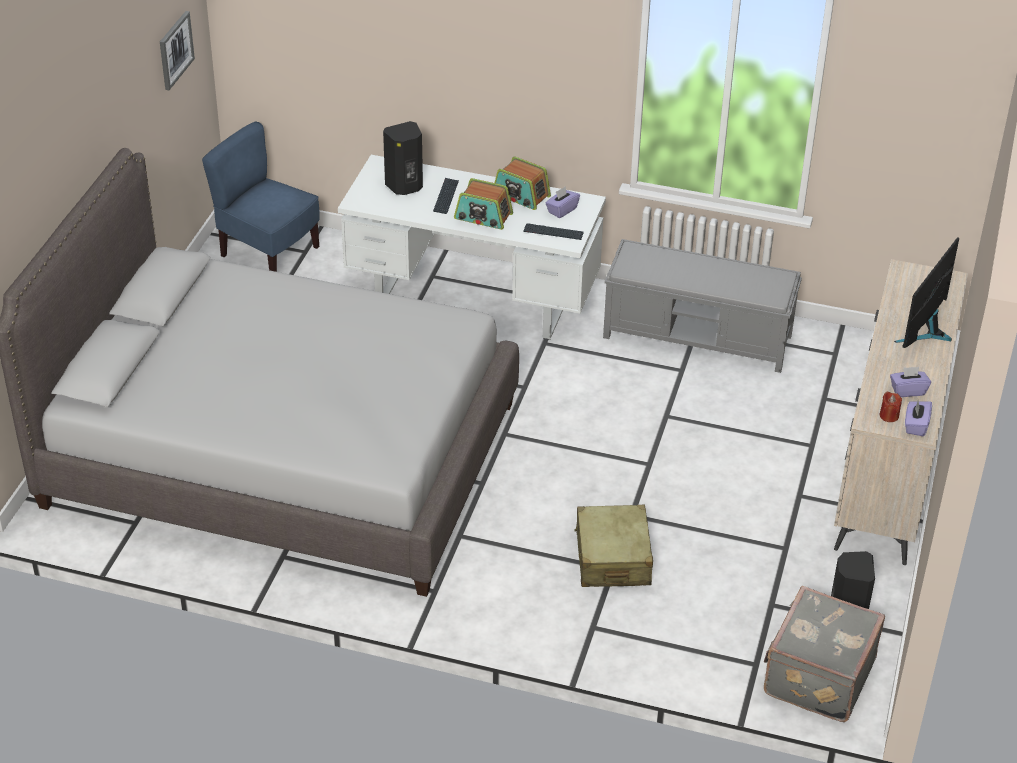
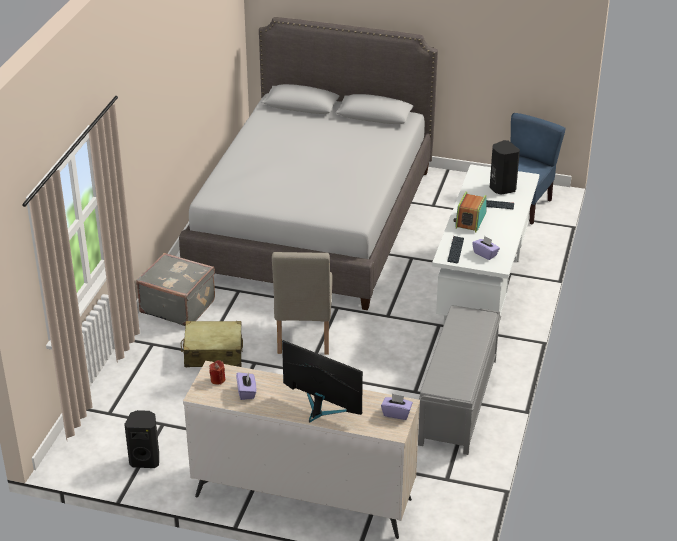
camera: 90 degrees right, 5 degrees down
(175, 50) = (528, 35): picture -> none
(521, 195) = (500, 236): radio -> none
(576, 467) = (303, 338): none -> beige chair
(816, 676) = (93, 441): grey suitcase -> grey suitcase (178, 306)
(915, 426) = (205, 392): purple tissue box -> purple tissue box (396, 413)

